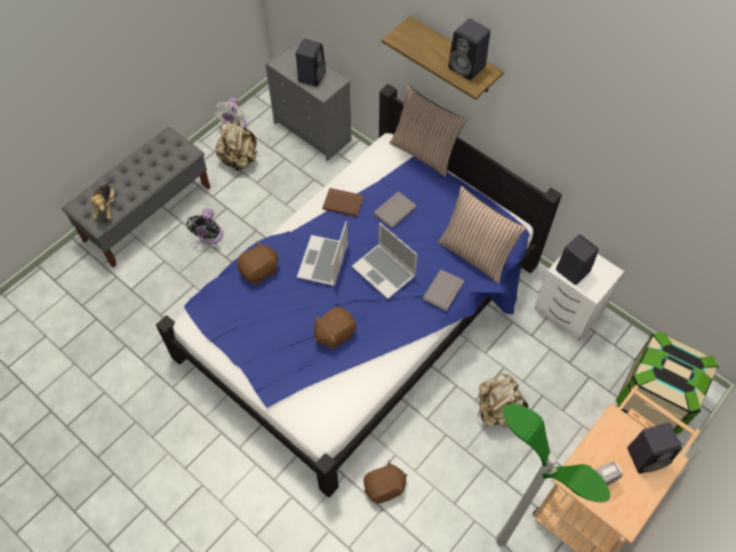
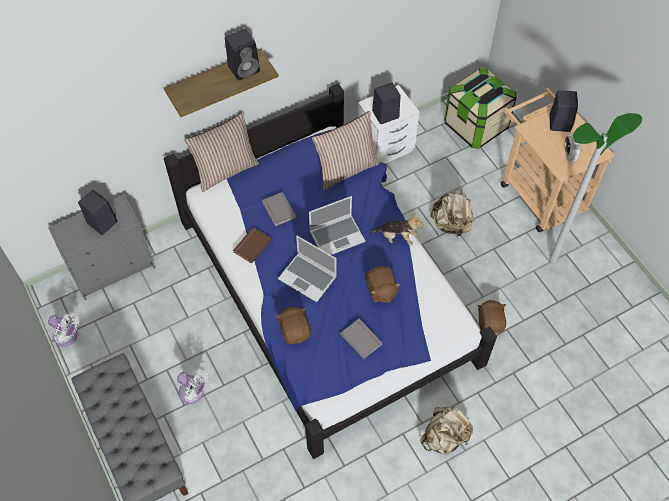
camera: 70 degrees left, 0 degrees up
(106, 206) = (149, 457): plush toy -> plush toy (397, 237)
(210, 237) = (193, 393): black fan -> white fan
(239, 160) = (113, 344): beige backpack -> beige backpack (444, 437)
(444, 291) = (372, 201): grey book -> grey book (362, 338)

